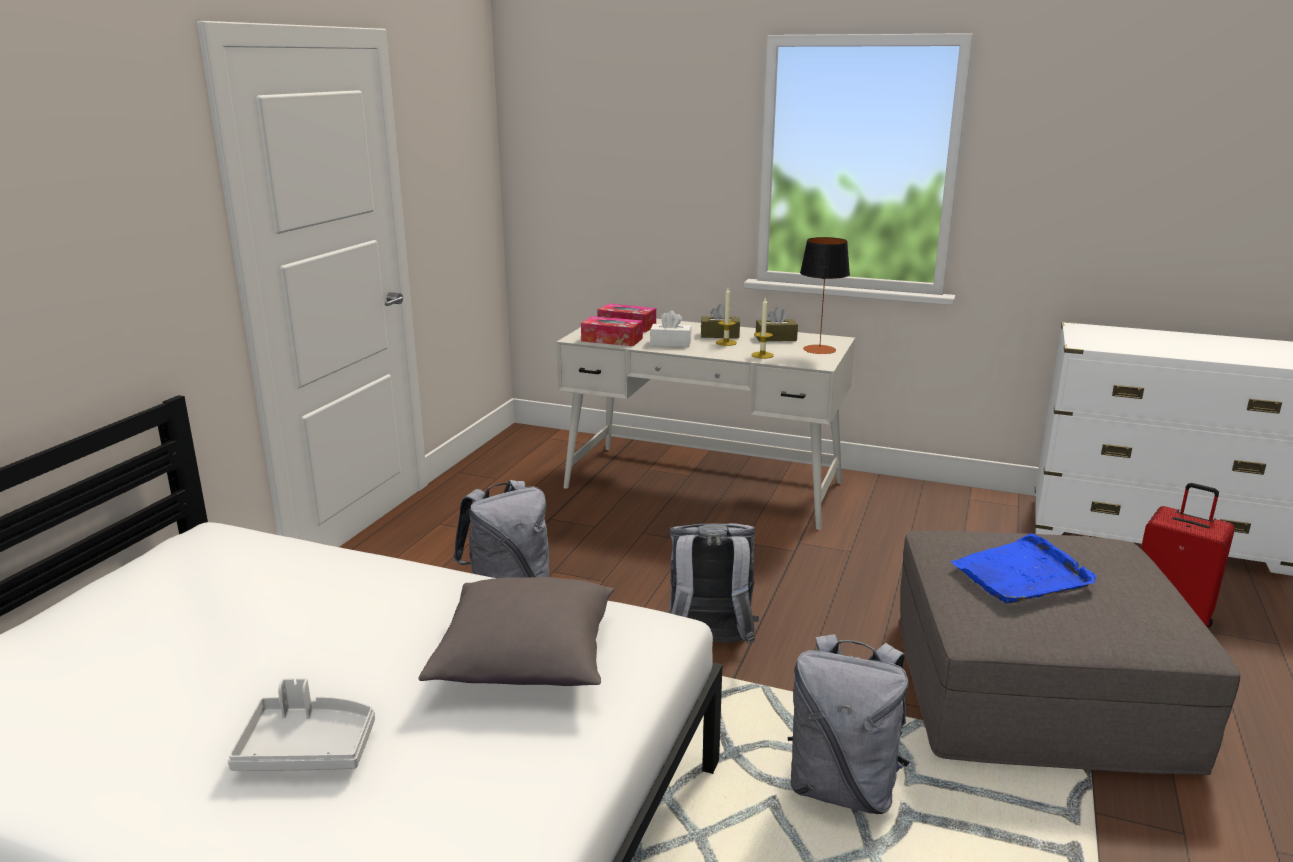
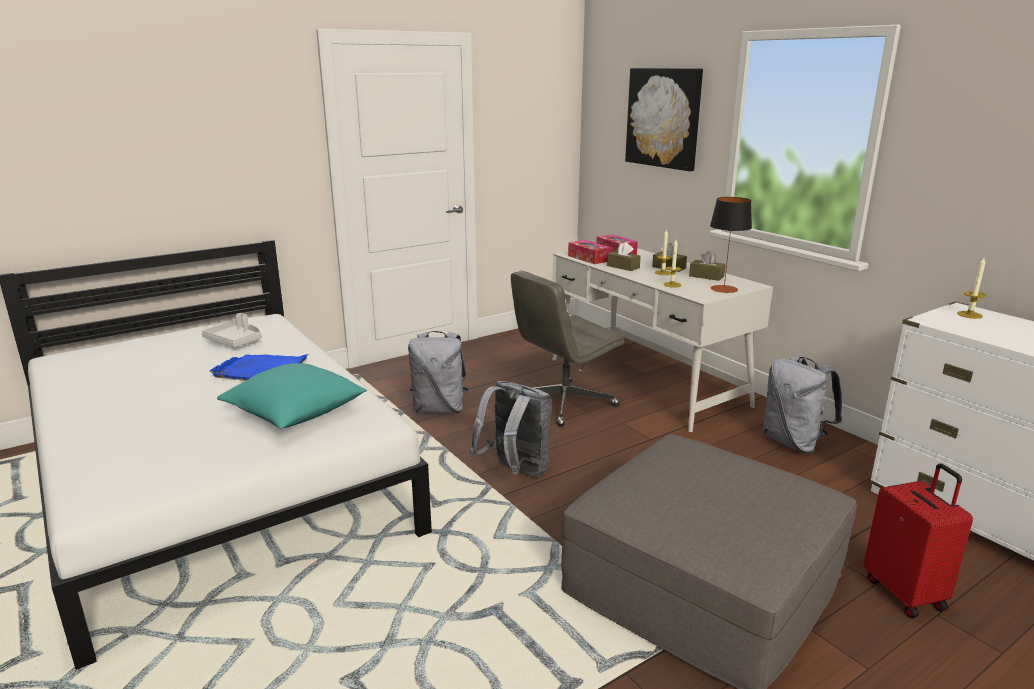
camera: 35 degrees right, 0 degrees up
(308, 748) = (160, 415): grey tray -> grey tray (235, 341)
(527, 662) = (295, 414): grey pillow -> turquoise pillow
(650, 539) = (564, 403): none -> grey office chair
(651, 144) = (663, 118): none -> picture
(670, 343) = (623, 267): white tissue box -> brown tissue box
(843, 787) = (480, 578): grey backpack -> grey backpack (793, 443)
(1022, 575) = (688, 481): blue tray -> blue tray (260, 370)
(1096, 332) = (969, 315): none -> candle

